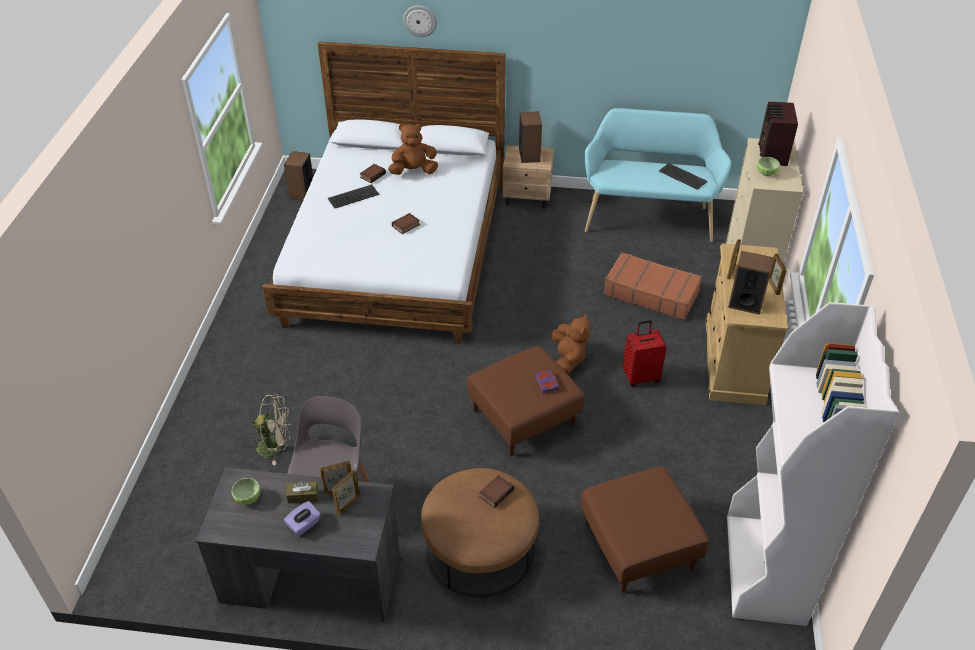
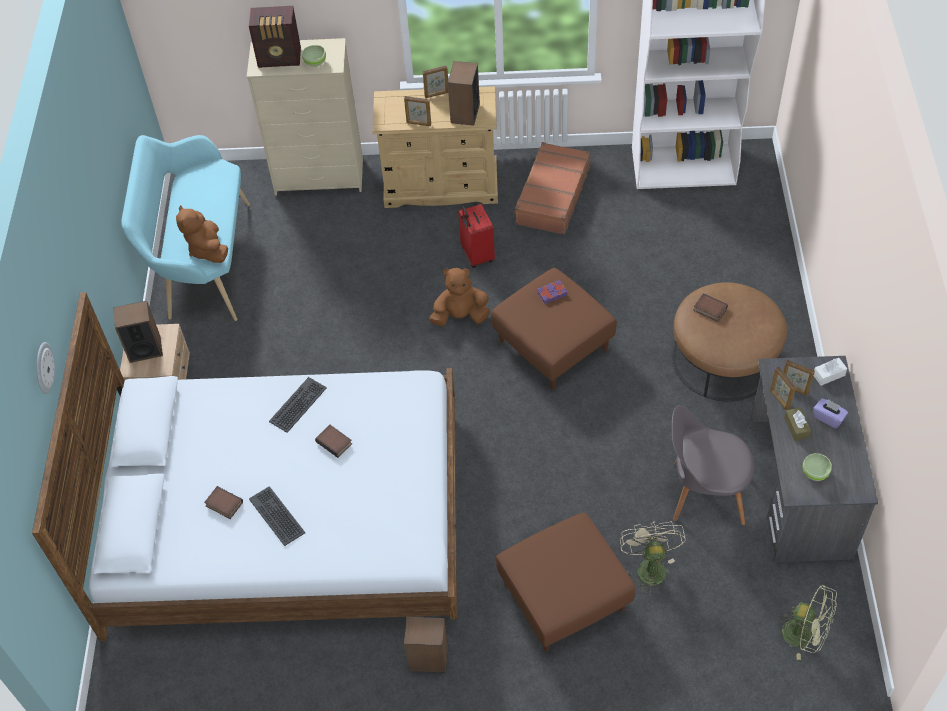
camera: 95 degrees left, 10 degrees up
(165, 544) = (804, 635): none -> green fan
(302, 193) = (157, 674): speaker -> speaker (428, 658)
(354, 539) = (828, 375): none -> white tissue box
(413, 171) = (211, 457): brown plush toy -> brown plush toy (207, 249)
(638, 546) = (685, 246): brown ottoman -> brown ottoman (564, 597)
(651, 293) = (345, 253): brown suitcase -> brown suitcase (552, 196)
(682, 177) = (206, 189): keyboard -> keyboard (298, 405)

